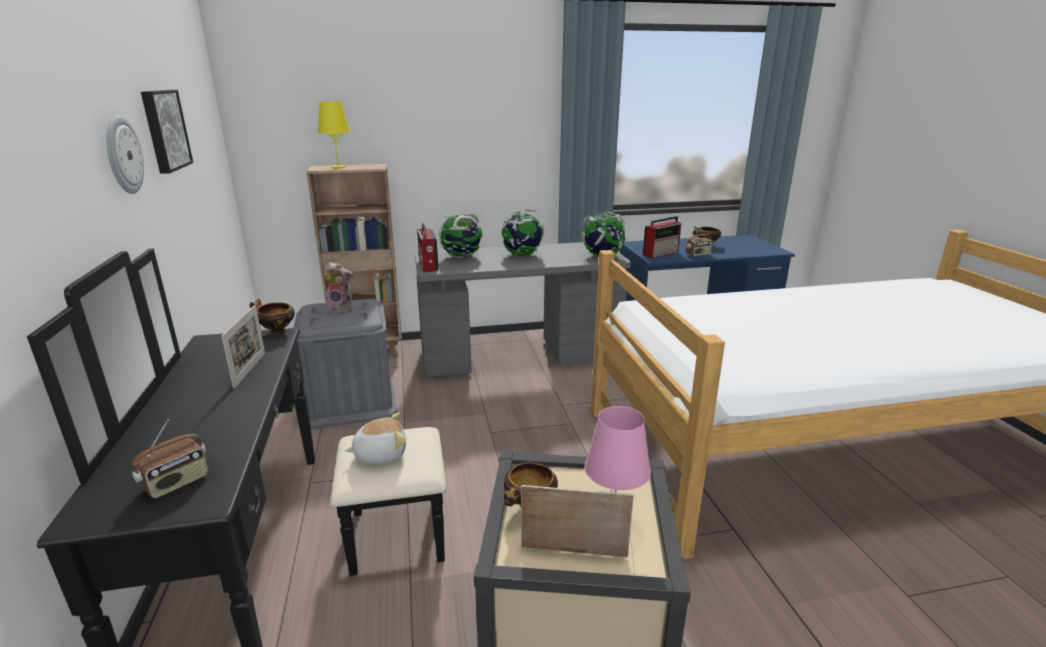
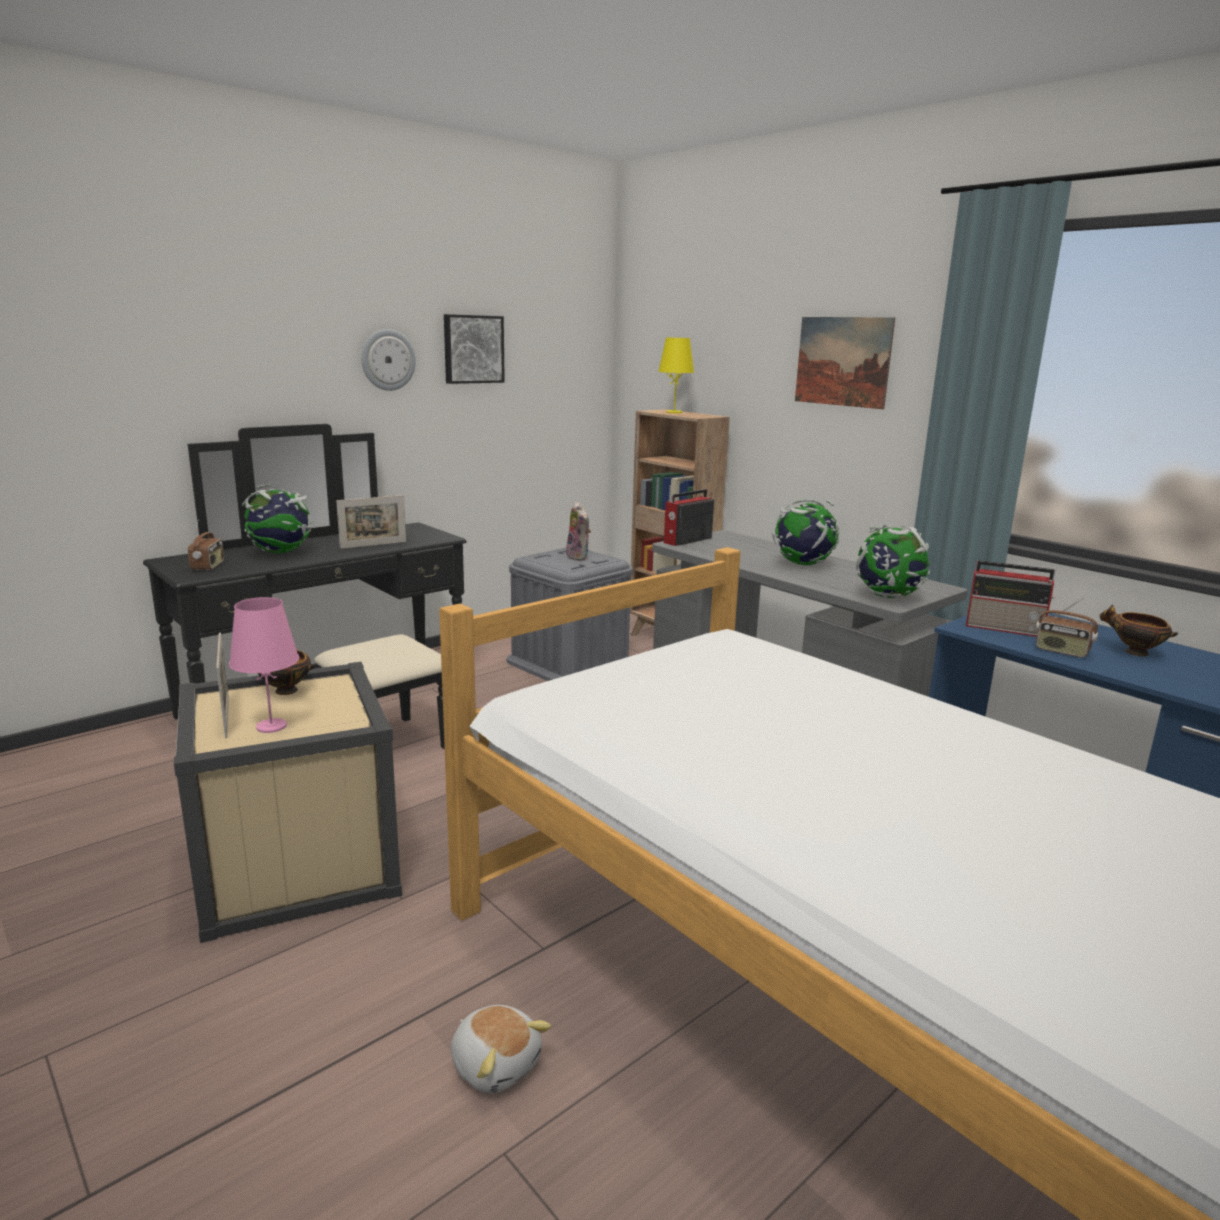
camera: 60 degrees right, 5 degrees down
(177, 483) = (208, 566): radio -> radio turned 105 degrees counterclockwise
(276, 332) = (448, 536): bowl -> none
(380, 454) = (379, 648): plush toy -> plush toy (496, 1063)
(462, 257) = (742, 545): globe -> globe (281, 552)
(480, 113) = (842, 361): none -> picture

